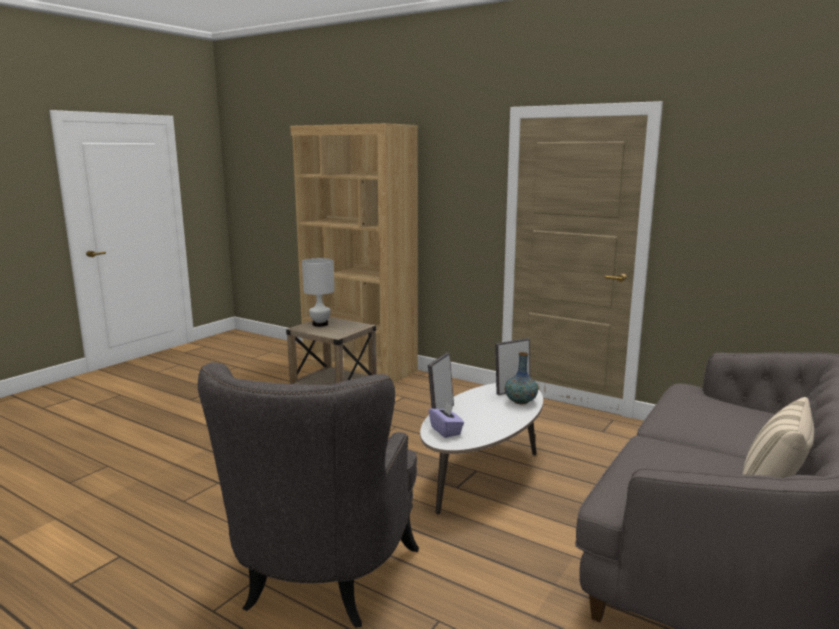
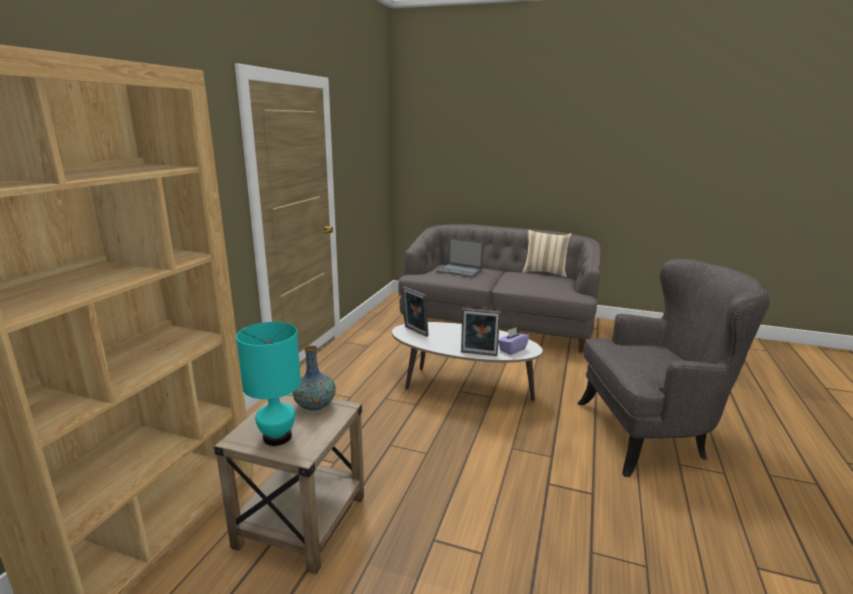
camera: 105 degrees left, 5 degrees up
(320, 324) = (277, 437): white table lamp -> turquoise table lamp
(520, 401) = (436, 328): vase -> vase (315, 405)
(721, 415) = (460, 271): none -> laptop

